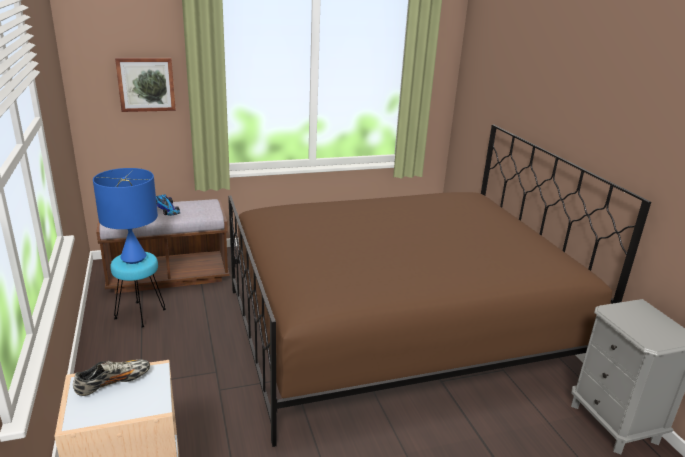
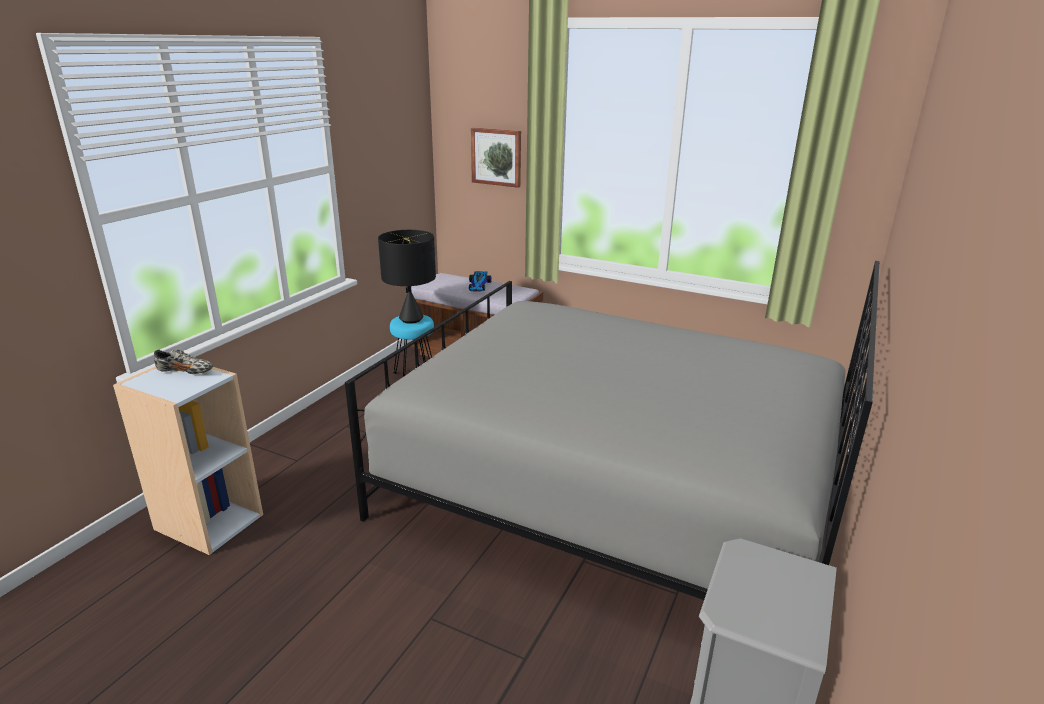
camera: 45 degrees right, 0 degrees up
(133, 259) = (411, 320): blue table lamp -> black table lamp
(398, 331) = (611, 492): brown bed -> grey bed

